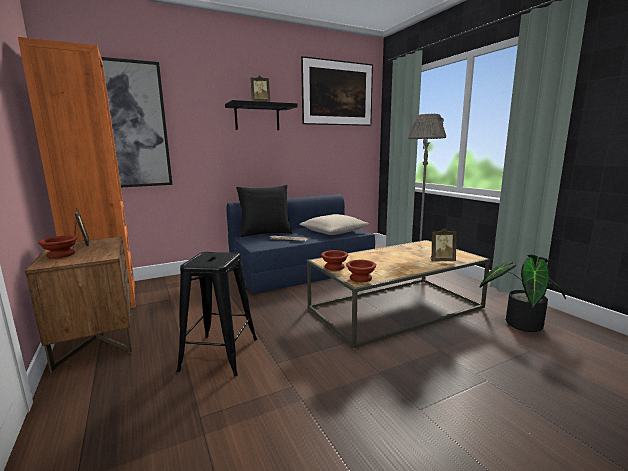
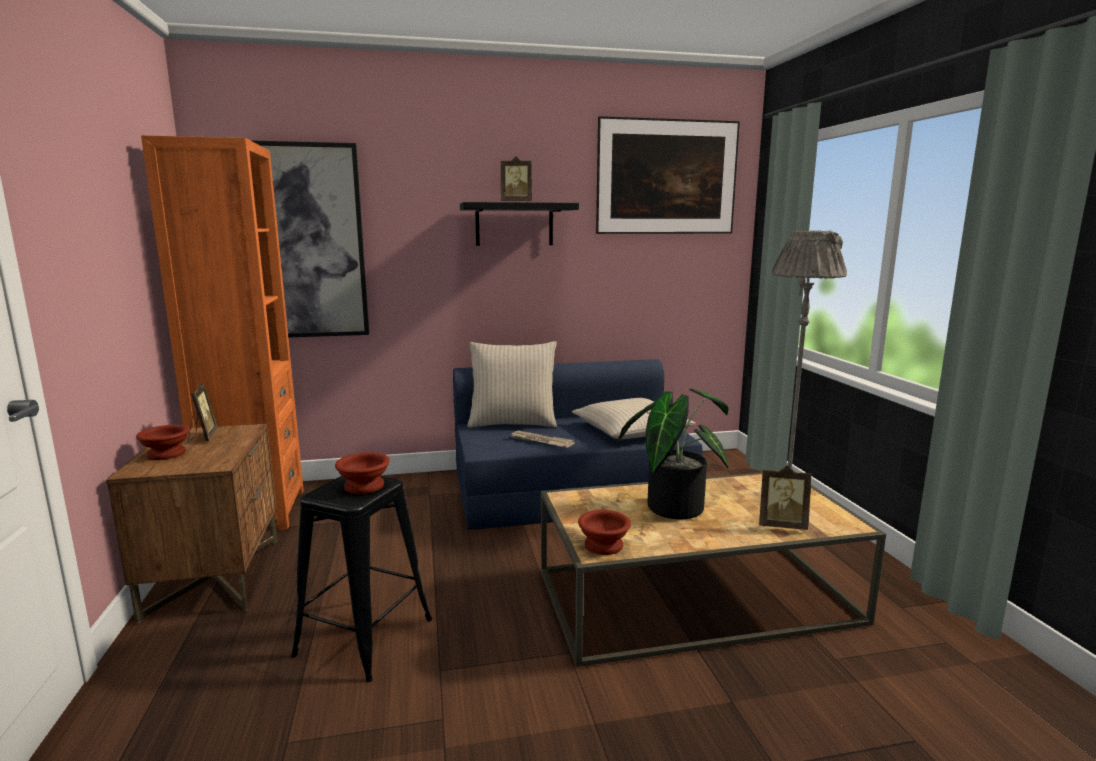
camera: 15 degrees right, 0 degrees up
(265, 233) = (513, 423): black pillow -> beige pillow
(334, 267) = (575, 515): brown bowl -> brown bowl (364, 487)
(519, 322) = (930, 672): potted plant -> potted plant (672, 505)

